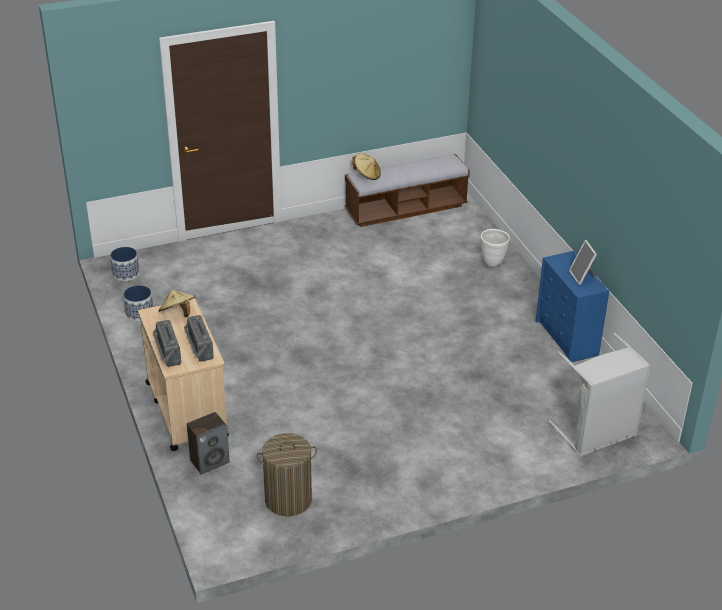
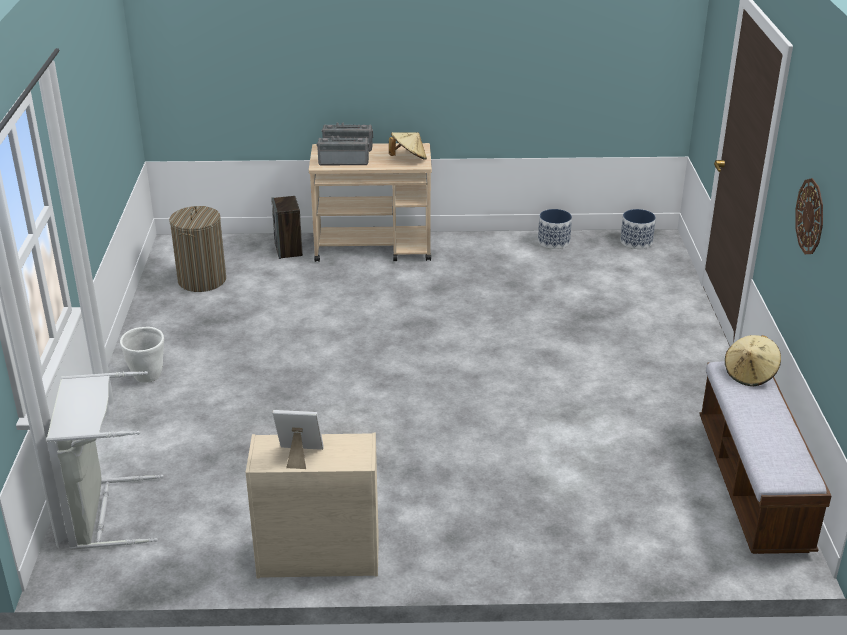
camera: 110 degrees right, 5 degrees down
(355, 77) = (810, 216): none -> wall clock
(493, 262) = (560, 539): white planter -> white planter (147, 376)
(567, 339) = (317, 557): blue dresser -> beige dresser

